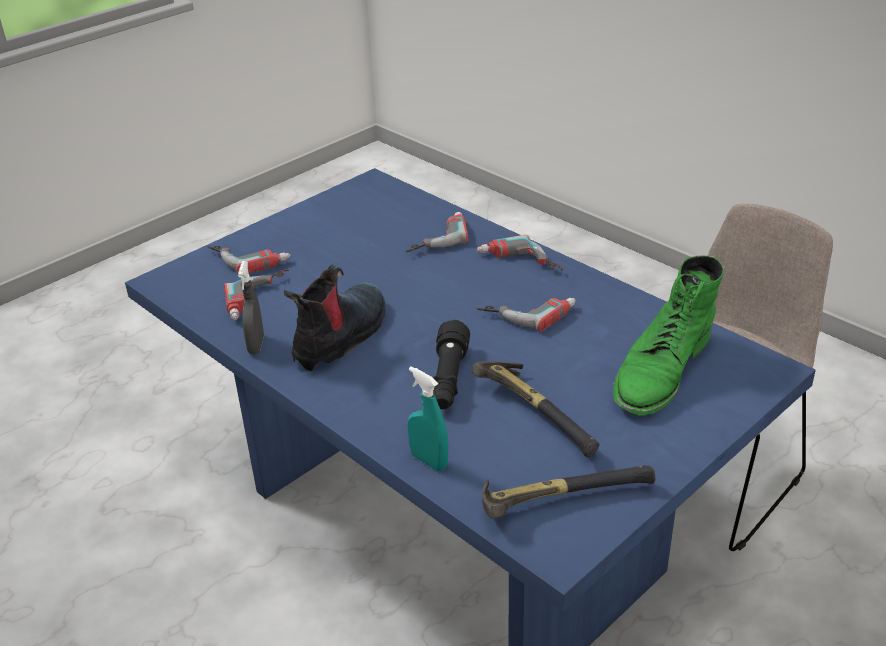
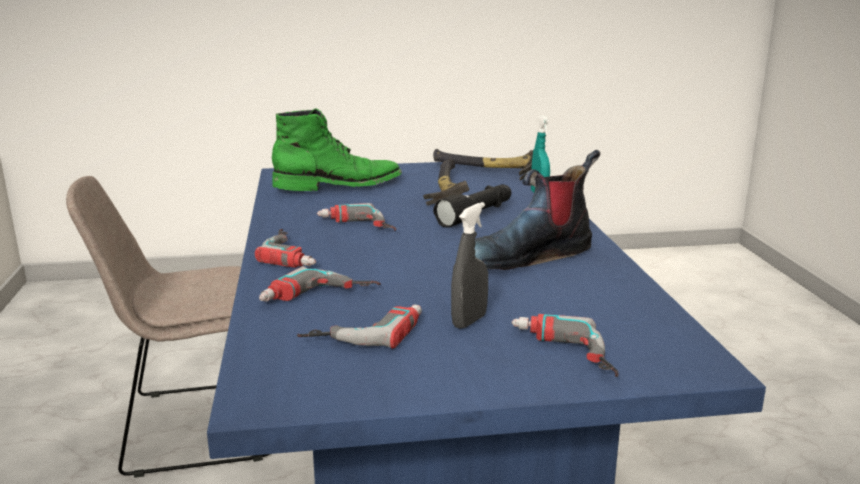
camera: 145 degrees left, 15 degrees down
(256, 345) = (615, 272): grey spray bottle -> grey spray bottle (469, 321)
(261, 299) = (582, 305): power drill -> power drill (364, 330)

